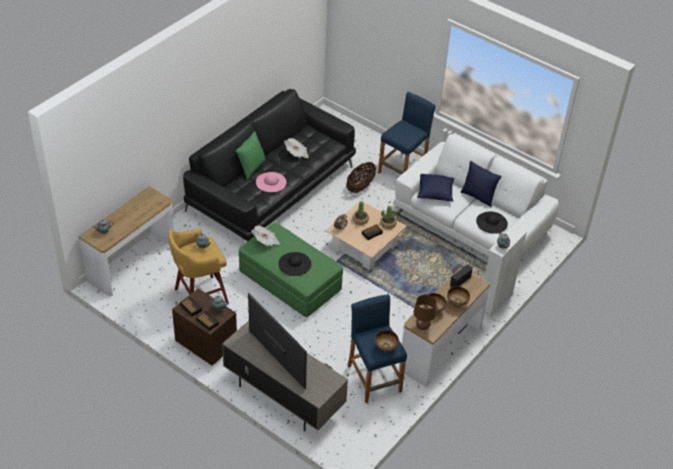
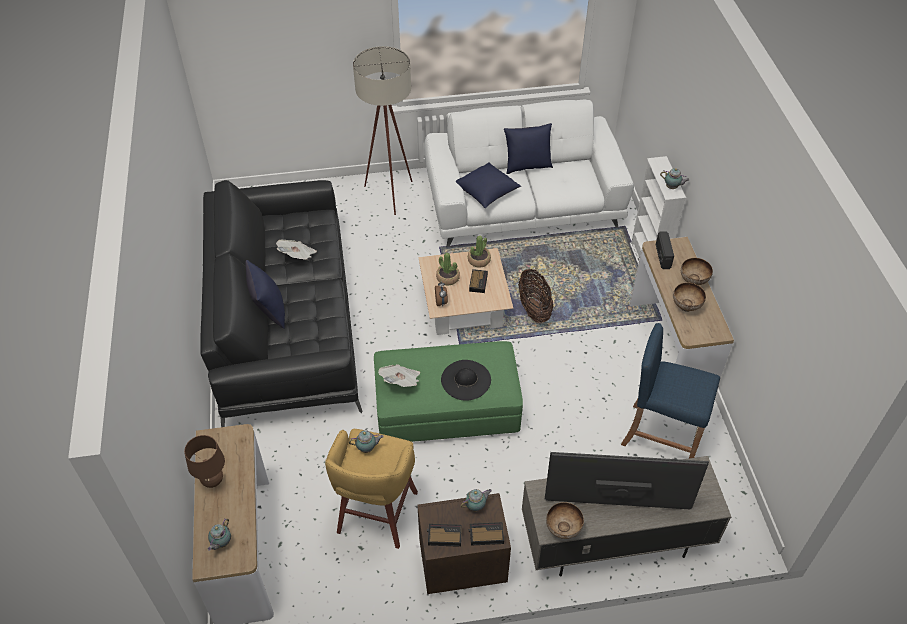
camera: 45 degrees left, 5 degrees up
(251, 168) = (269, 311): green pillow -> blue pillow
(271, 182) = (314, 309): pink hat -> none
(360, 187) = (374, 247): basket -> basket (534, 308)
(386, 348) = (698, 386): bowl -> bowl (563, 529)
(403, 169) = (391, 198): blue stool -> beige floor lamp
(422, 327) = (703, 332): brown table lamp -> brown table lamp (213, 481)
(491, 222) = (574, 182): black hat -> none

